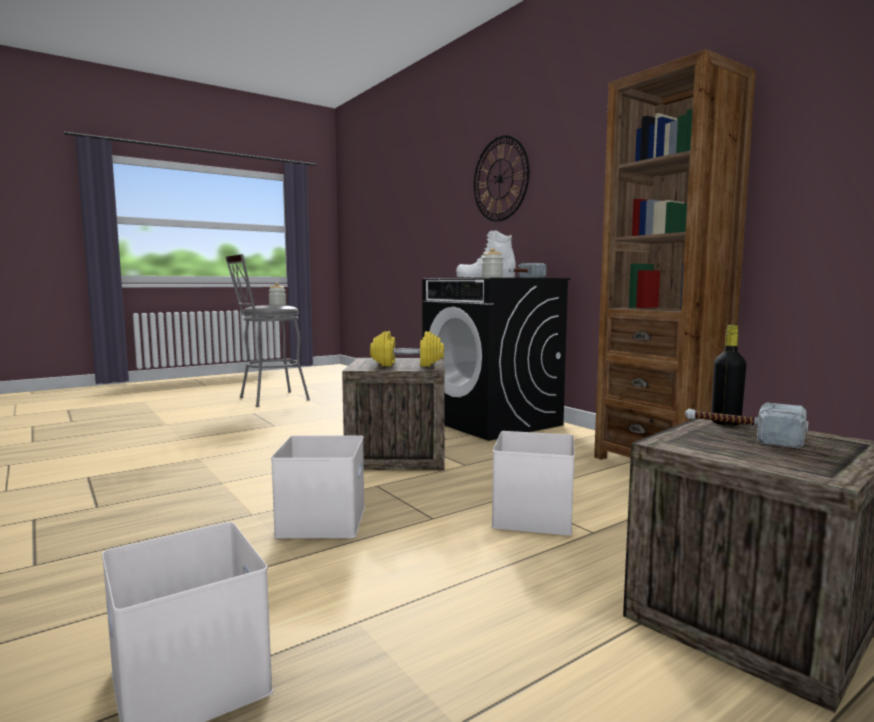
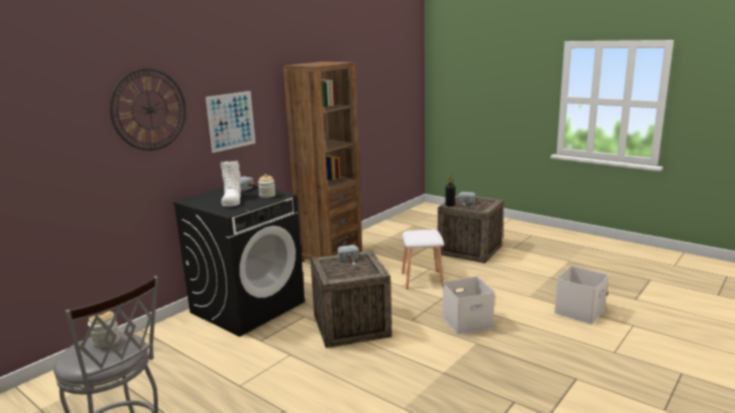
camera: 105 degrees left, 10 degrees up
(407, 364) = (350, 263): yellow dumbbell -> hammer
(534, 517) = (423, 279): white storage box -> white stool
(576, 193) = (231, 121): none -> picture

